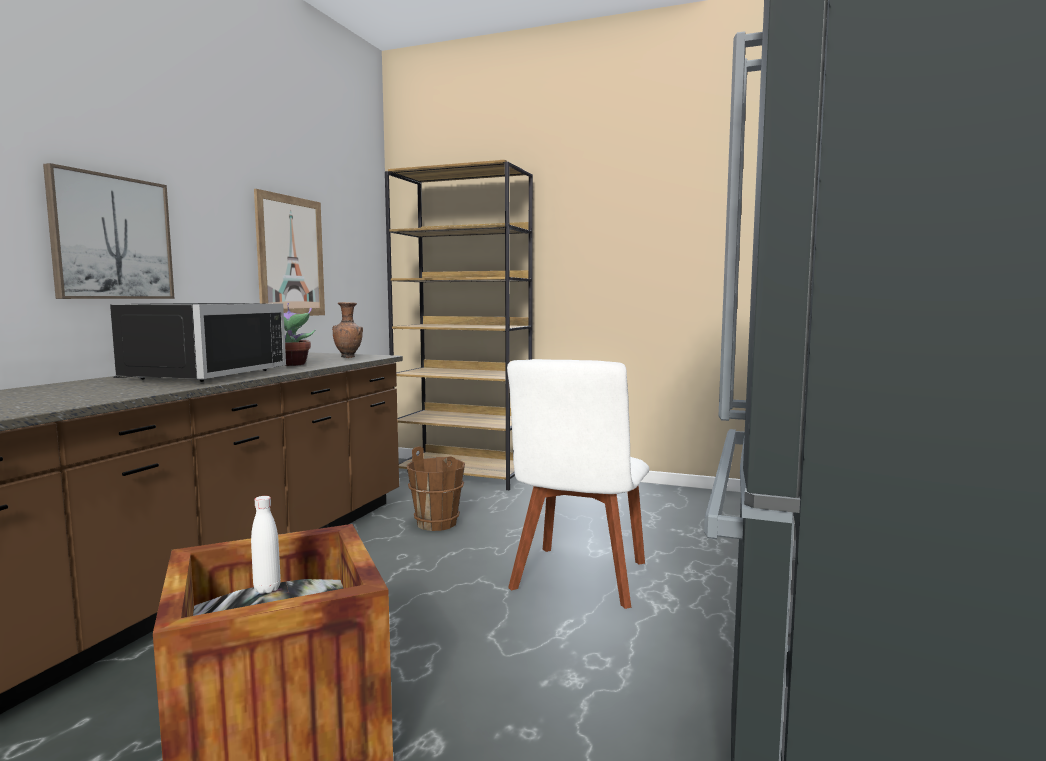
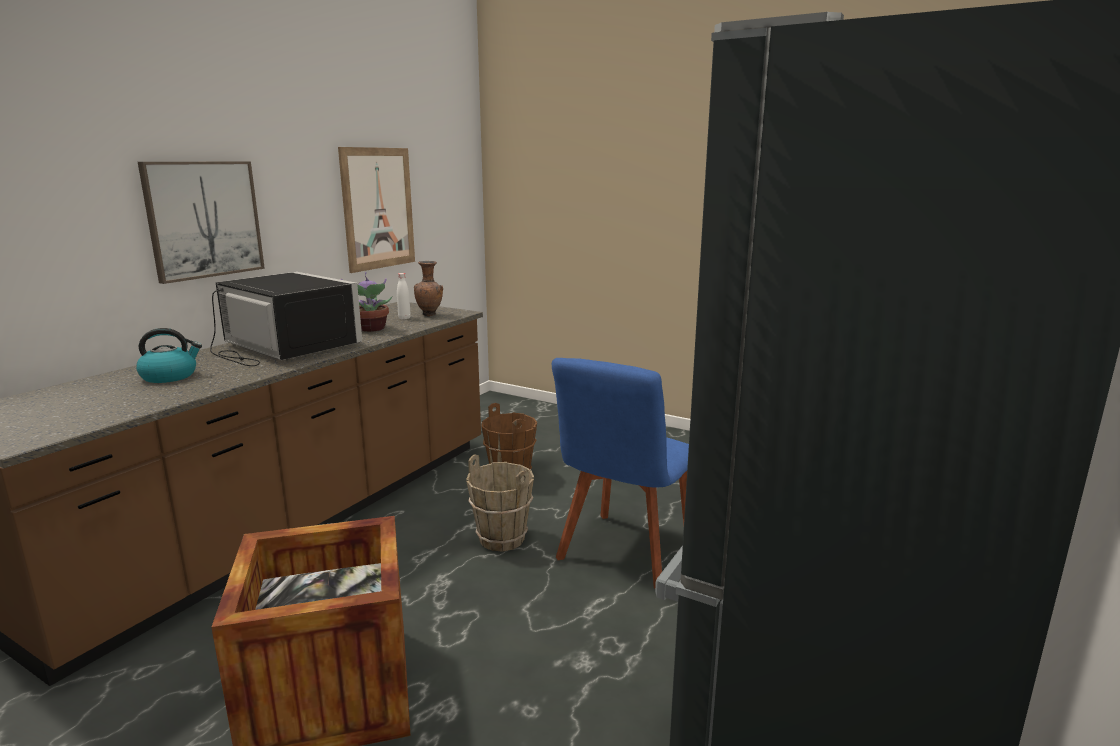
camera: 10 degrees right, 10 degrees up
(69, 391) = (170, 376): none -> kettle
(198, 374) = (284, 347): black microwave -> black microwave turned 75 degrees counterclockwise
(267, 589) = (312, 579): white bottle -> white bottle (404, 318)
(445, 576) = (502, 538): none -> brown bucket
(464, 475) = (552, 417): brown bookcase -> none
(578, 579) = (624, 553): white chair -> blue chair

